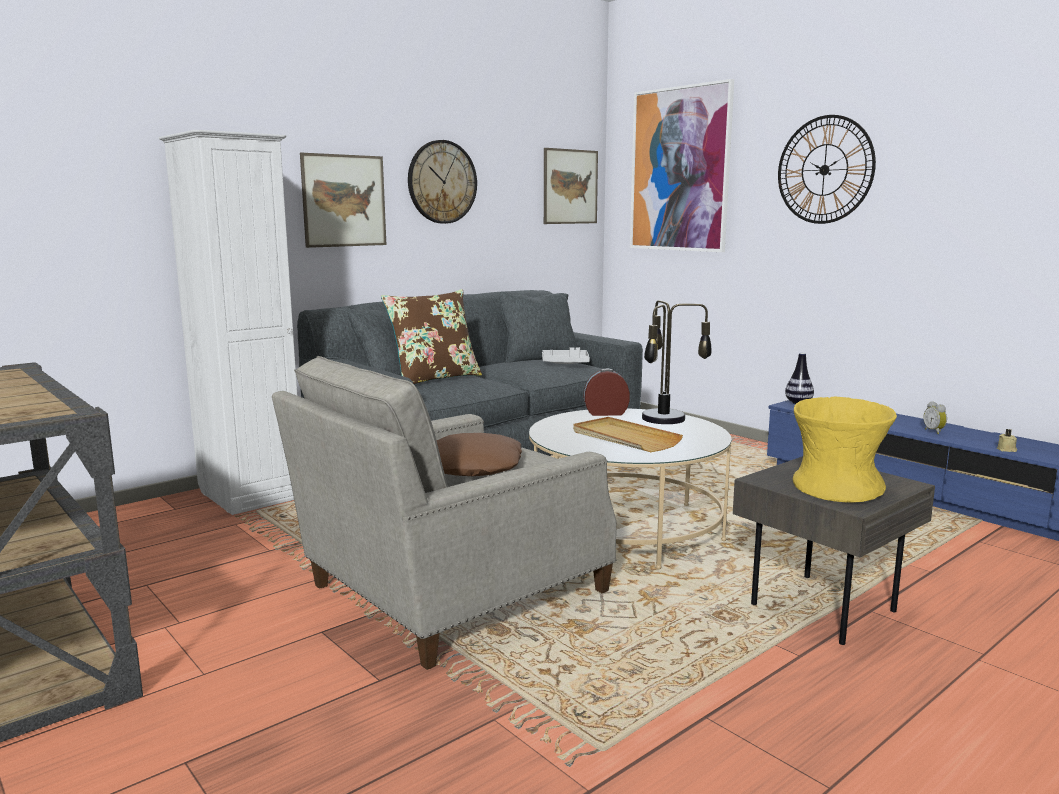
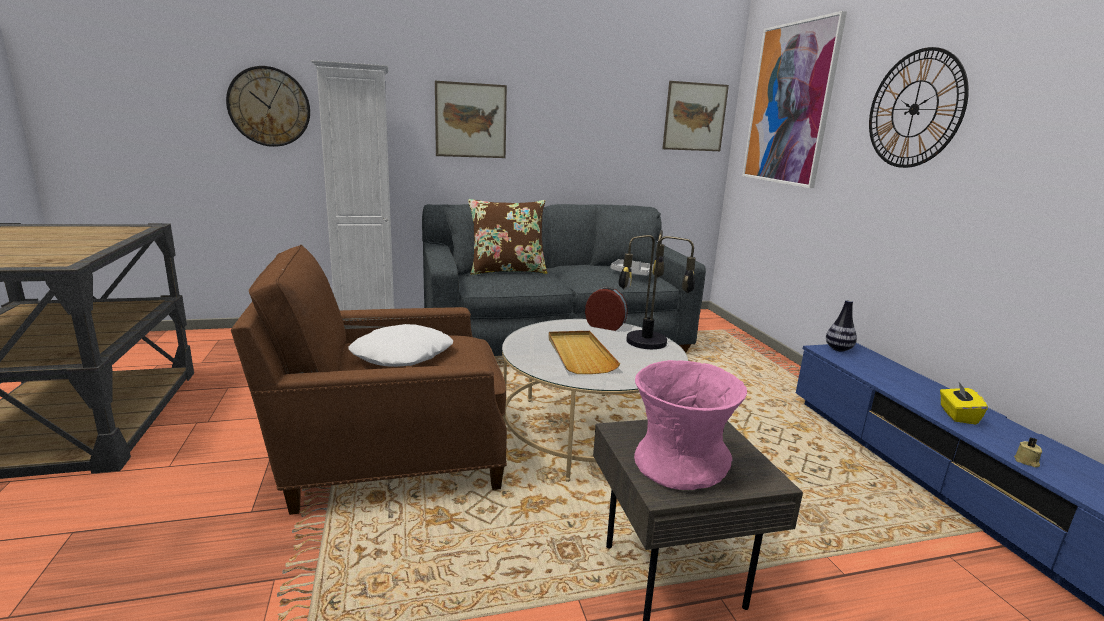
camera: 25 degrees right, 5 degrees up
(442, 182) = (562, 108): wall clock -> wall clock (269, 107)
(452, 591) = (390, 451): grey armchair -> brown armchair
(471, 467) = (401, 355): brown pillow -> white pillow
(836, 488) = (679, 463): yellow vase -> pink vase
(934, 431) = (957, 415): alarm clock -> yellow tissue box

